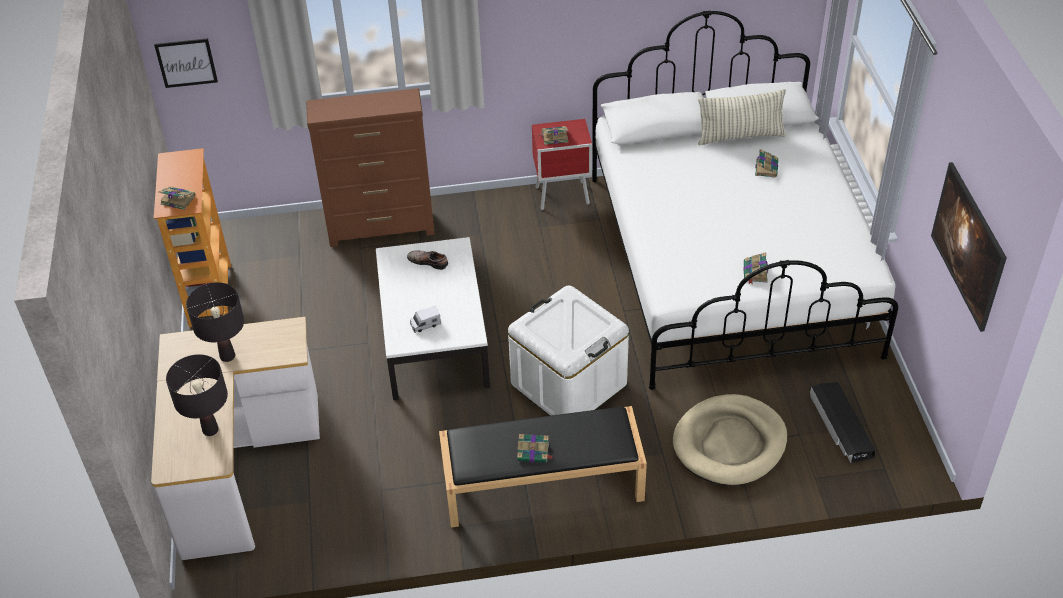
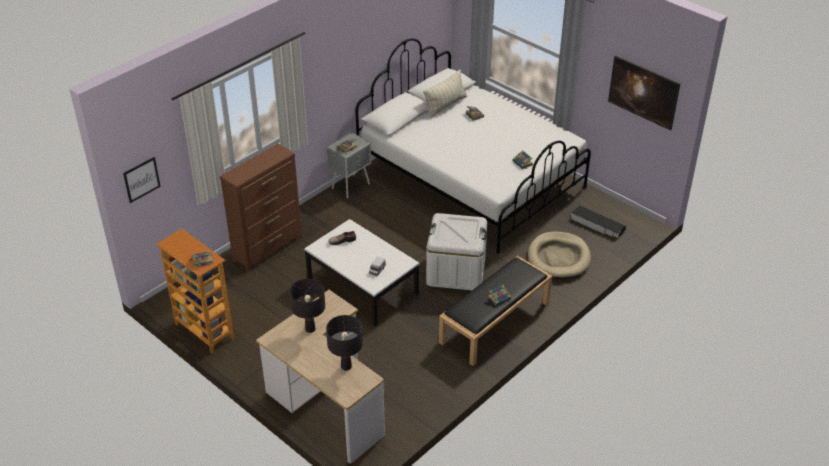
camera: 40 degrees left, 5 degrees down
(563, 196) = (351, 186): red nightstand -> grey nightstand

